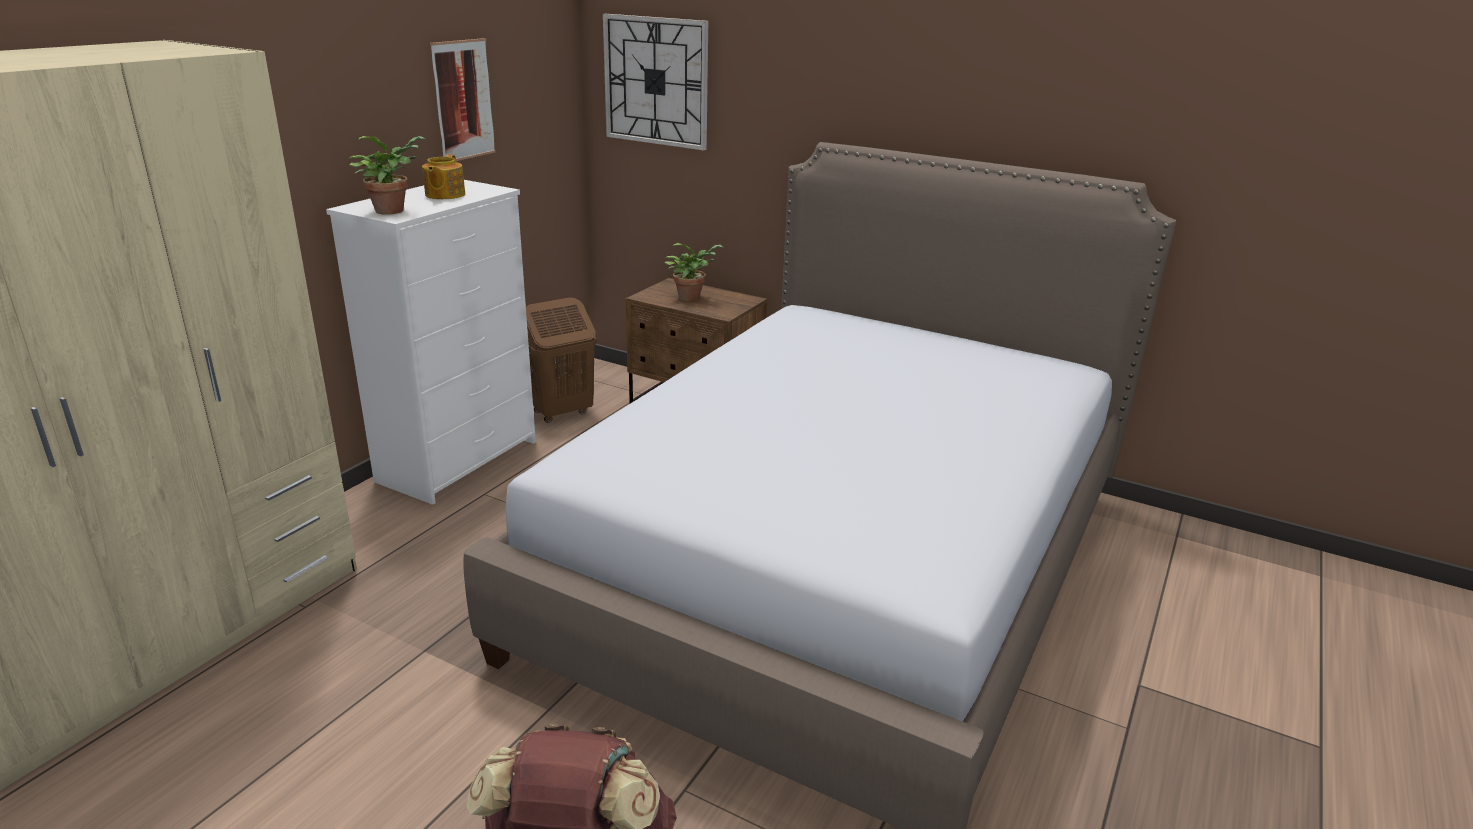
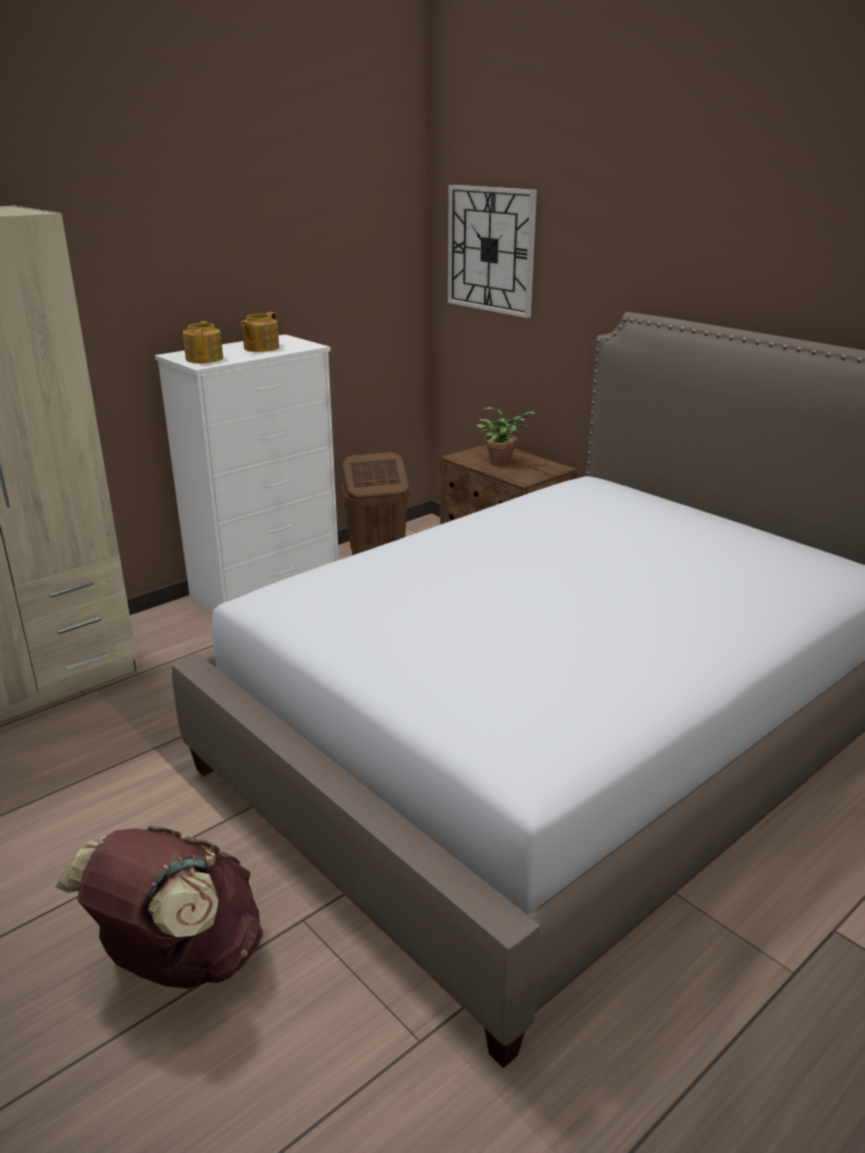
camera: 20 degrees right, 0 degrees up
(392, 210) = (205, 358): potted plant -> teapot
(463, 100) = (300, 264): picture -> none

